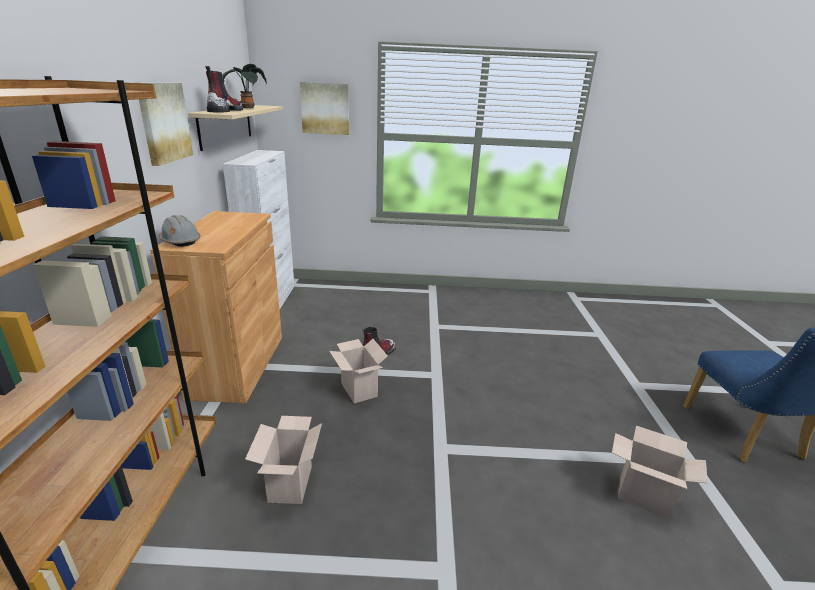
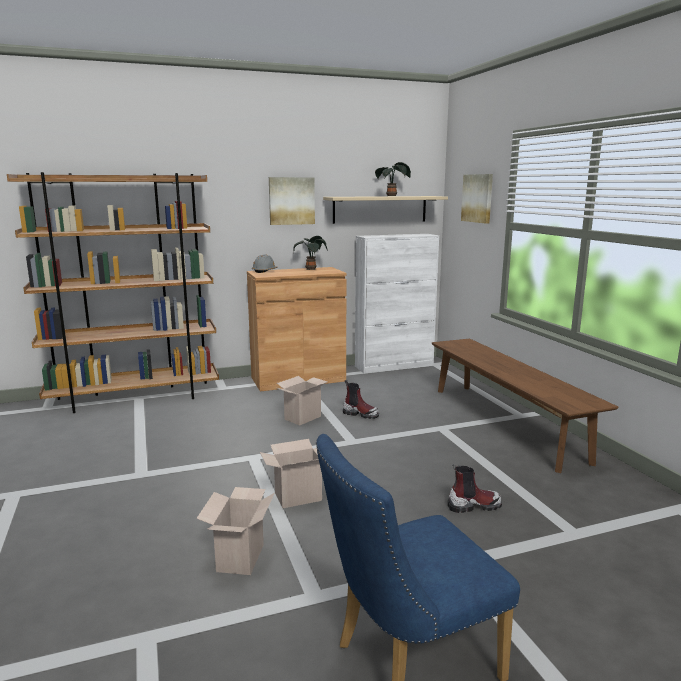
camera: 70 degrees right, 10 degrees down
(215, 220) = (311, 269): none -> potted plant
(225, 111) = (352, 196): boot -> boot (473, 506)
(289, 482) = (196, 419): cardboard box -> cardboard box (299, 496)
(441, 300) = (505, 423): none -> brown bench

